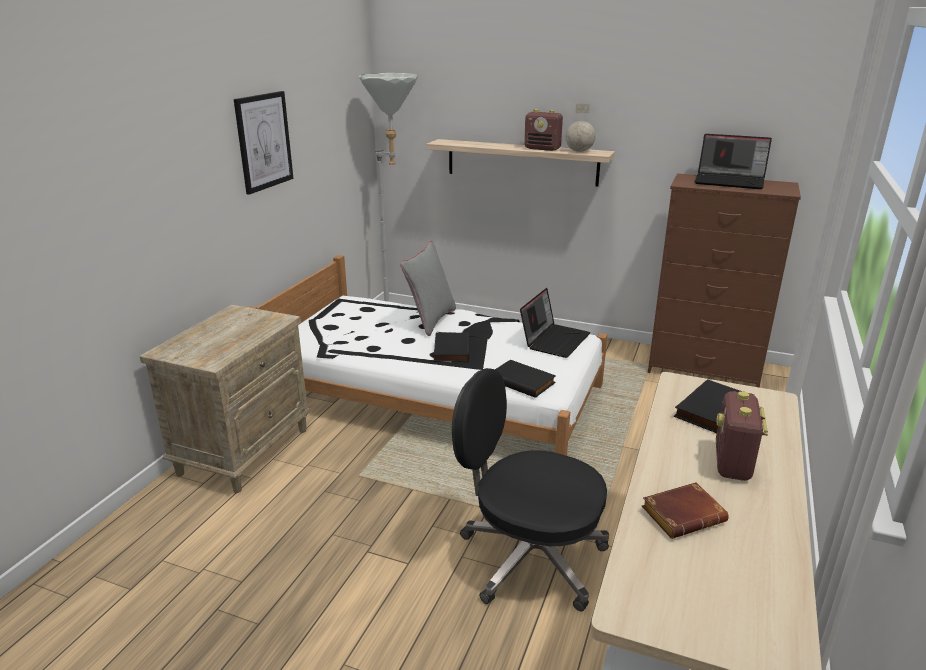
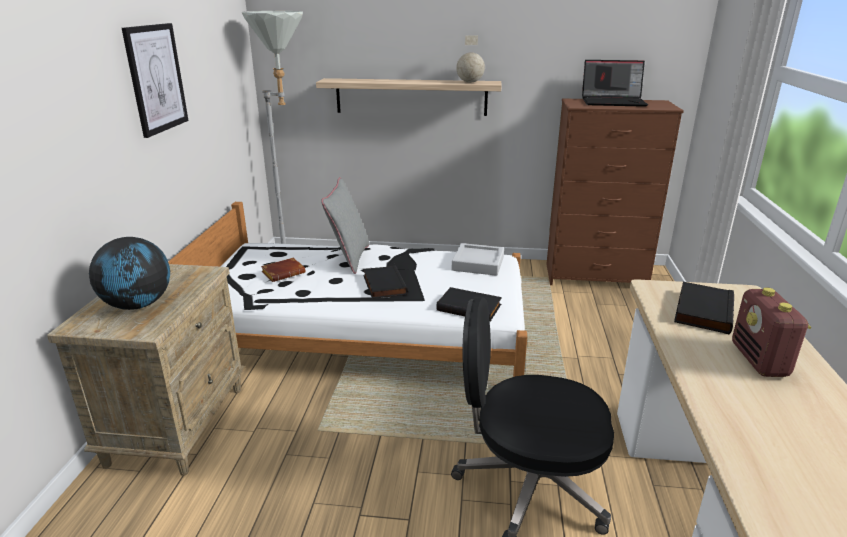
camera: 15 degrees left, 0 degrees up
(215, 340) = (138, 305): none -> globe
(542, 149) = (434, 81): radio -> none
(554, 340) = (478, 263): laptop -> grey tray
(683, 514) = (758, 423): brown book -> brown book (284, 273)

